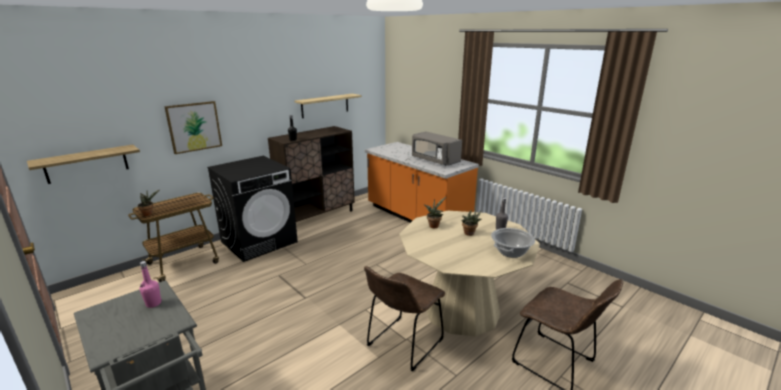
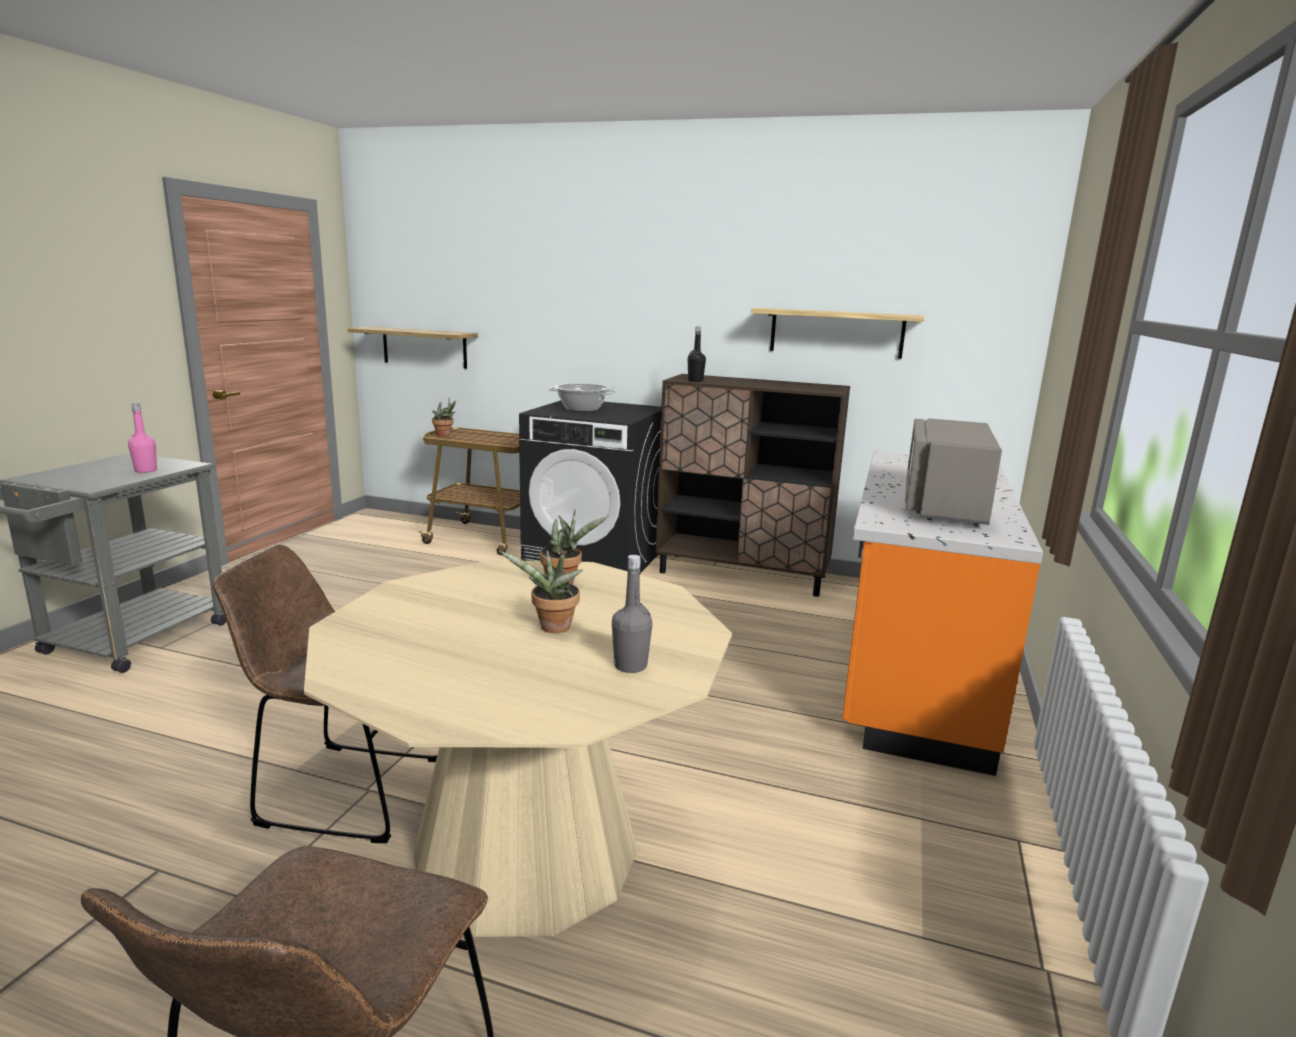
camera: 60 degrees right, 5 degrees down
(194, 127) = (562, 324): picture -> none
(511, 252) = (474, 697): cooking pot -> cooking pot (581, 409)

